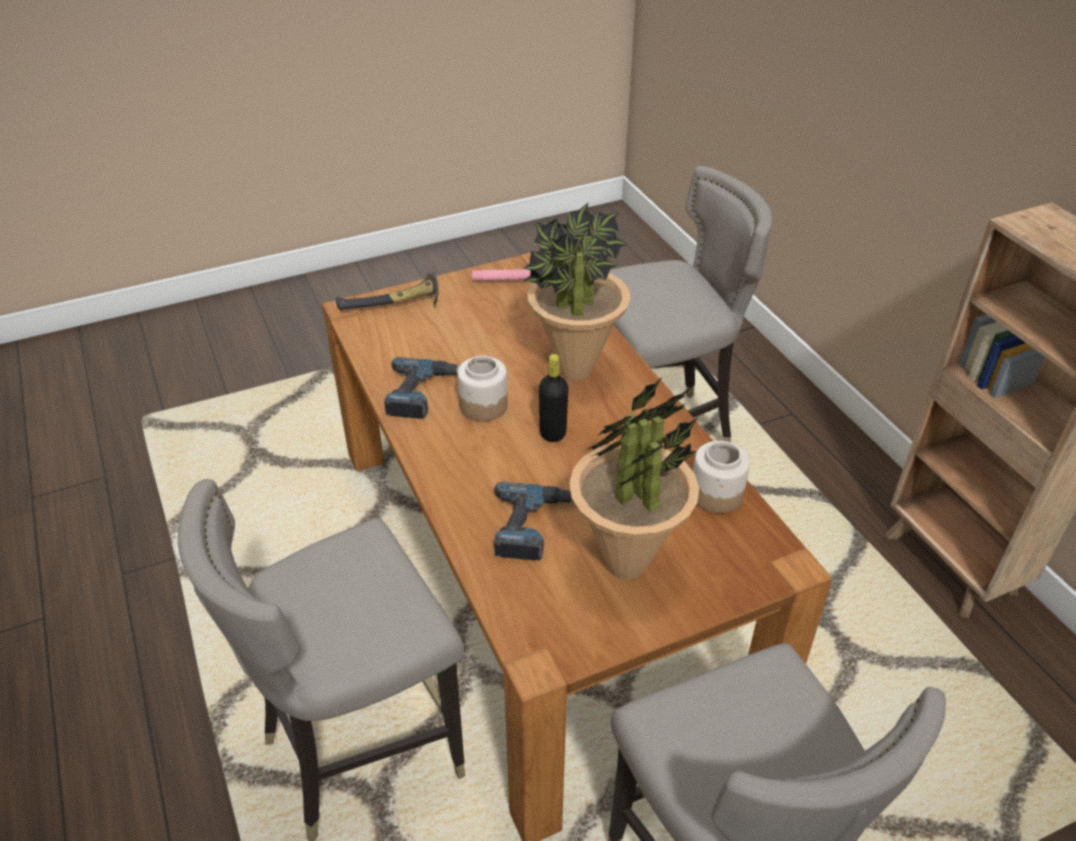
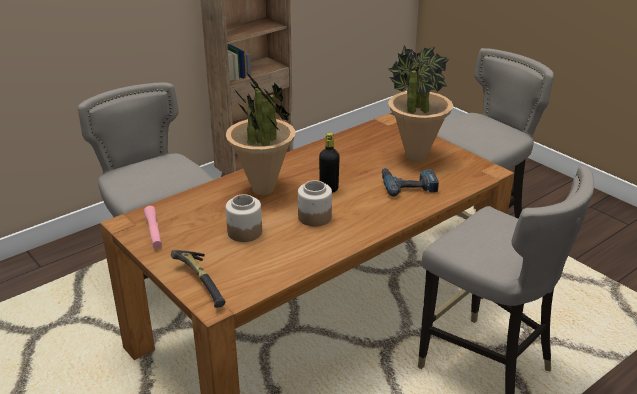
camera: 105 degrees left, 10 degrees down
(422, 393) = (312, 244): power drill -> none
(717, 494) = (351, 139): jar -> jar (244, 232)

